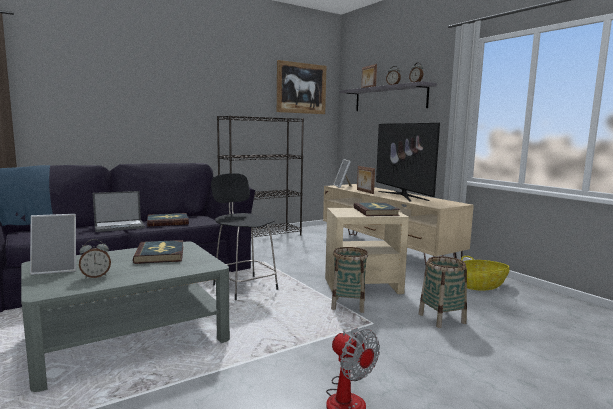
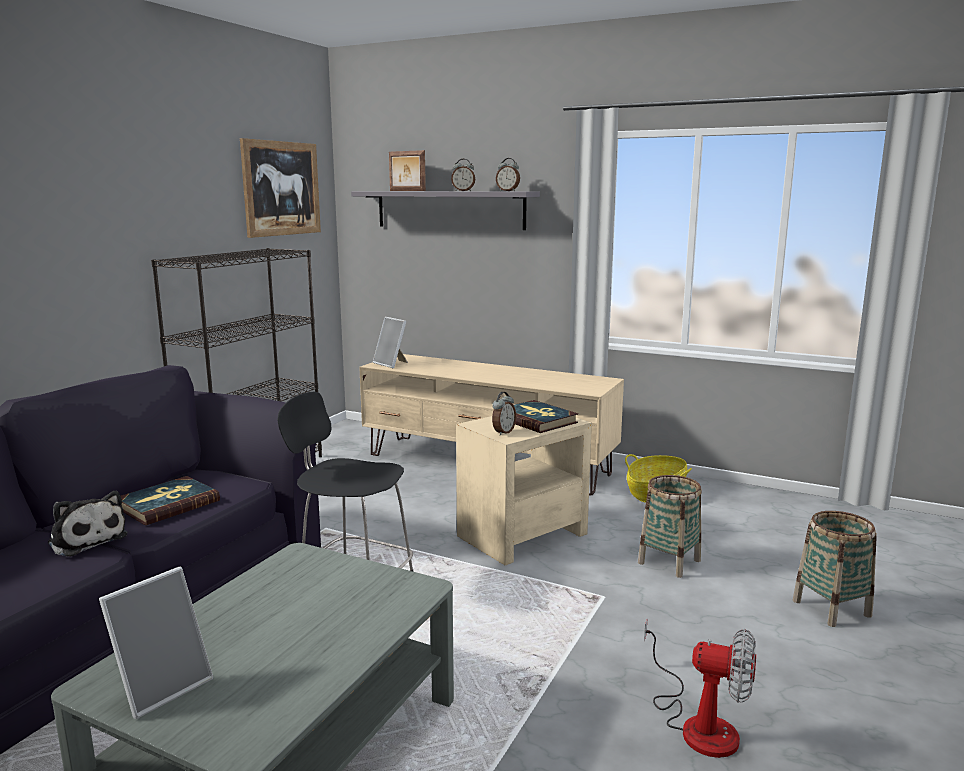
camera: 30 degrees left, 5 degrees up
(96, 276) = (271, 676): alarm clock -> alarm clock (503, 432)
(120, 226) = (87, 539): laptop -> plush toy
(160, 254) = (299, 589): book -> none
(348, 305) = (541, 576): basket -> basket (831, 608)
(364, 191) = (445, 373): picture frame -> none
(402, 196) = (512, 374): television -> none

